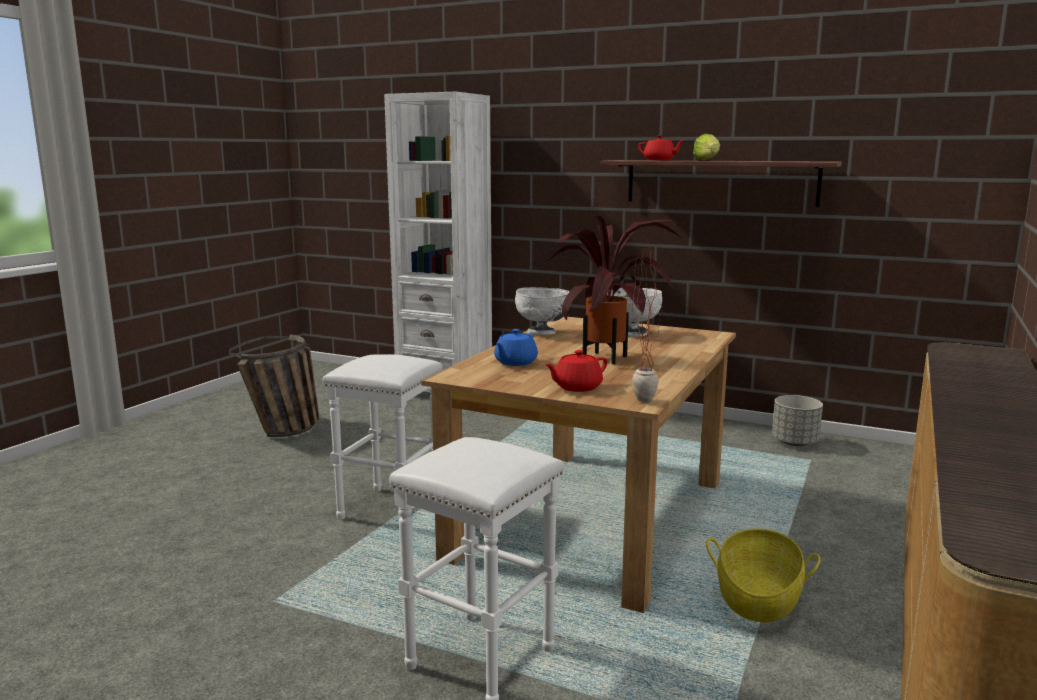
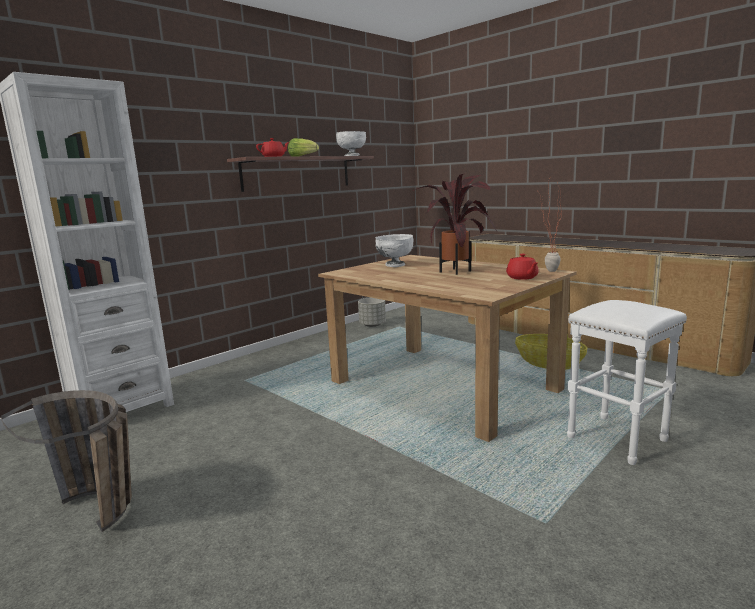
camera: 70 degrees left, 0 degrees up
(389, 507) = (382, 456): white stool -> none
(515, 362) = (455, 284): blue teapot -> none
(542, 333) = (372, 277): white bowl -> white bowl (352, 156)

